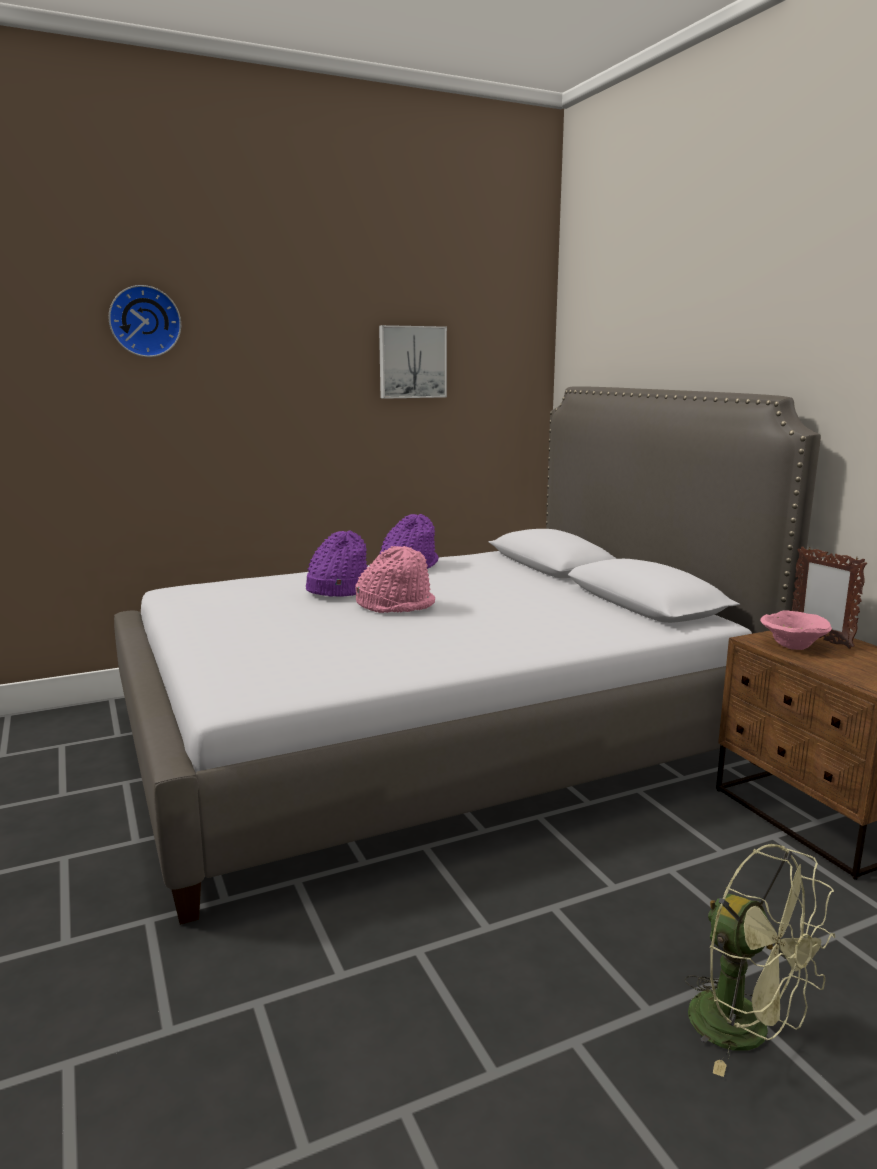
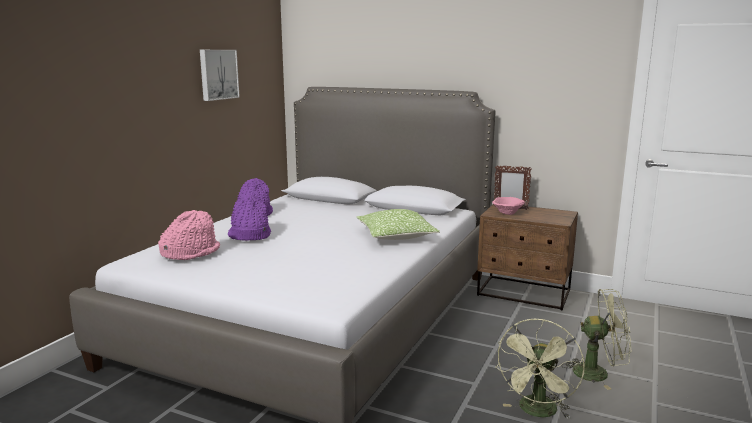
camera: 40 degrees left, 0 degrees up
(145, 321) = (56, 50): wall clock -> none
(396, 605) = (302, 236): pink hat -> pink hat (190, 252)
(511, 1031) = (537, 412): none -> green fan
(519, 635) = (396, 236): none -> pillow

